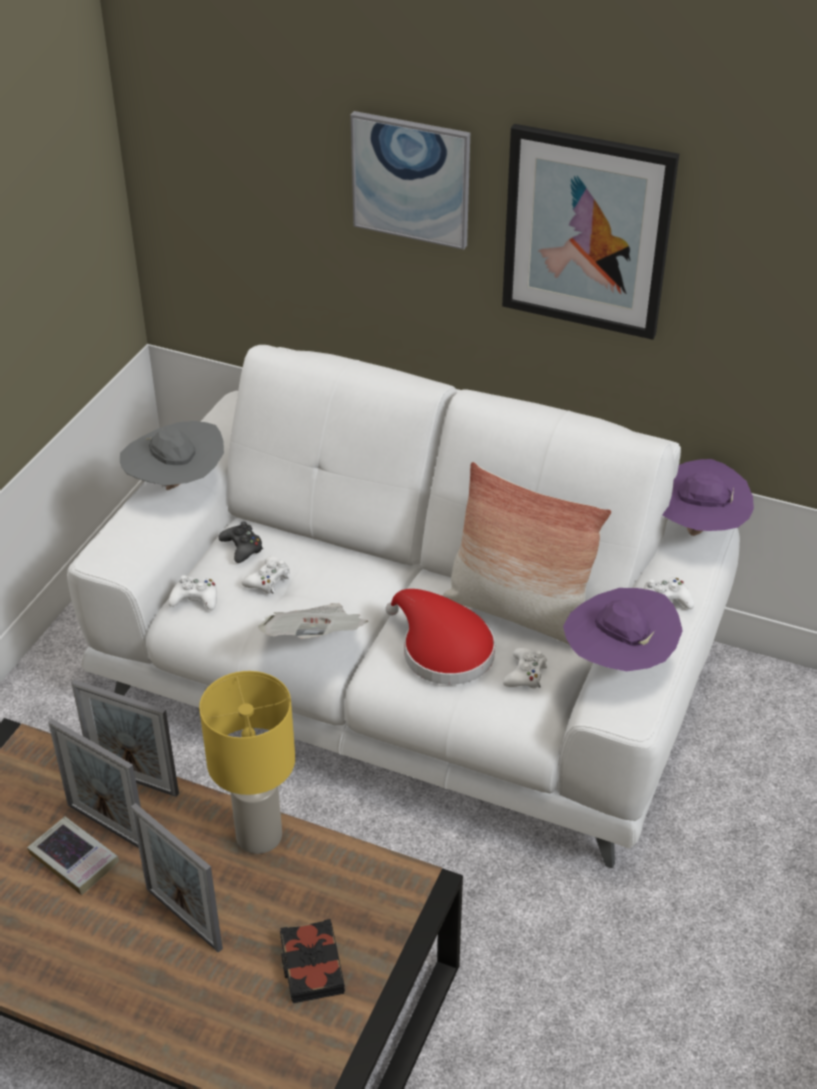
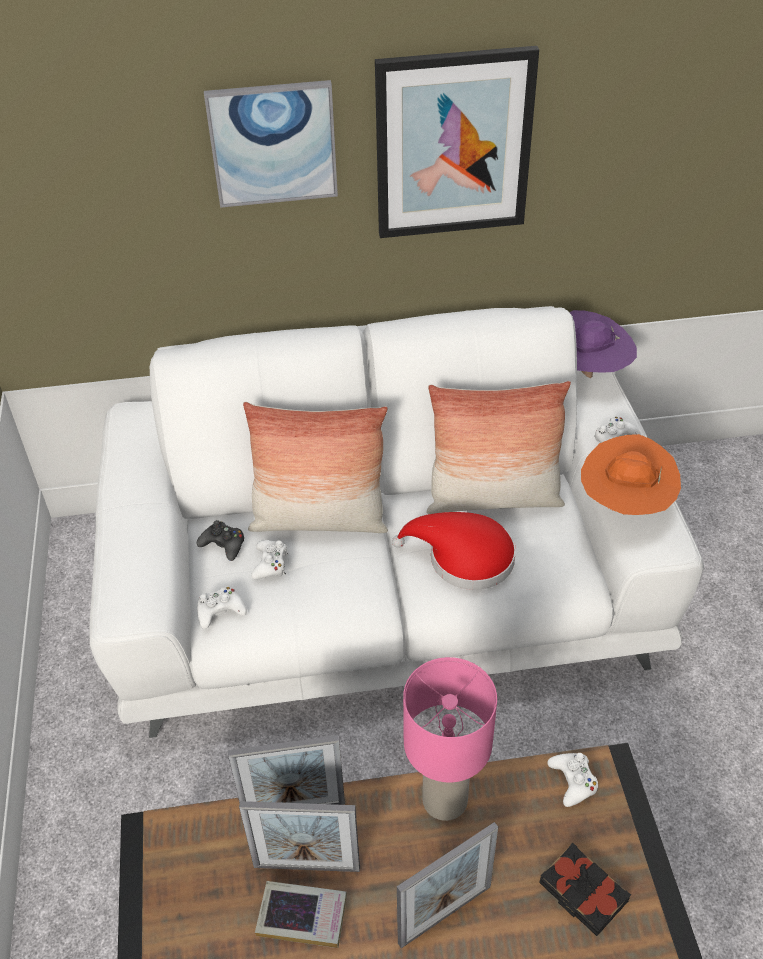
camera: 30 degrees left, 5 degrees up
(176, 485) = (136, 514): grey hat -> none
(183, 918) = (445, 914): picture frame -> picture frame turned 45 degrees counterclockwise
(258, 835) = (443, 800): yellow table lamp -> pink table lamp
(315, 642) = (357, 600): newspaper -> none
(341, 562) = (319, 519): none -> pillow
(525, 674) = (543, 547): white game controller -> white game controller (573, 781)
(617, 662) = (624, 505): purple hat -> orange hat

